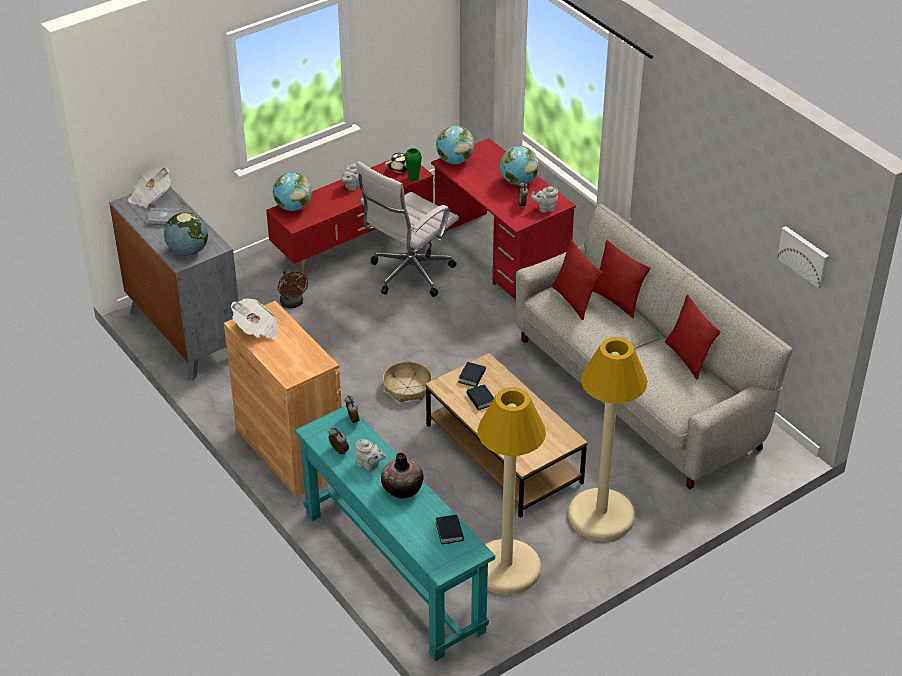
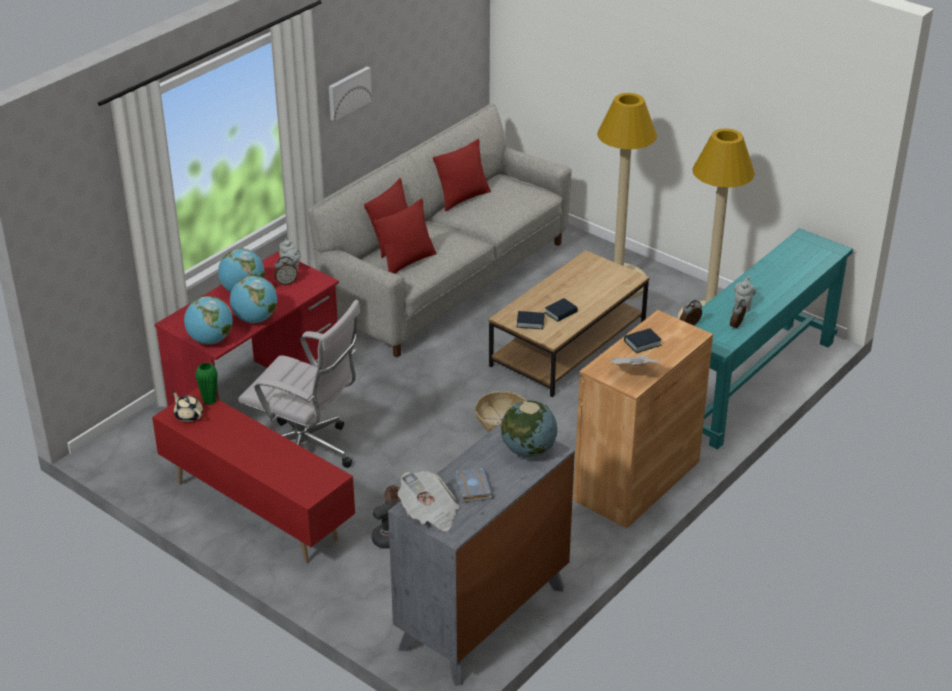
camera: 105 degrees left, 5 degrees down
(293, 207) = (296, 487): globe -> globe (255, 319)
(351, 186) = (237, 447): grey teapot -> none
(402, 489) = (760, 283): vase -> none
(449, 532) = (791, 252): book -> book (642, 343)
(804, 256) = (456, 33): picture -> picture (348, 92)

